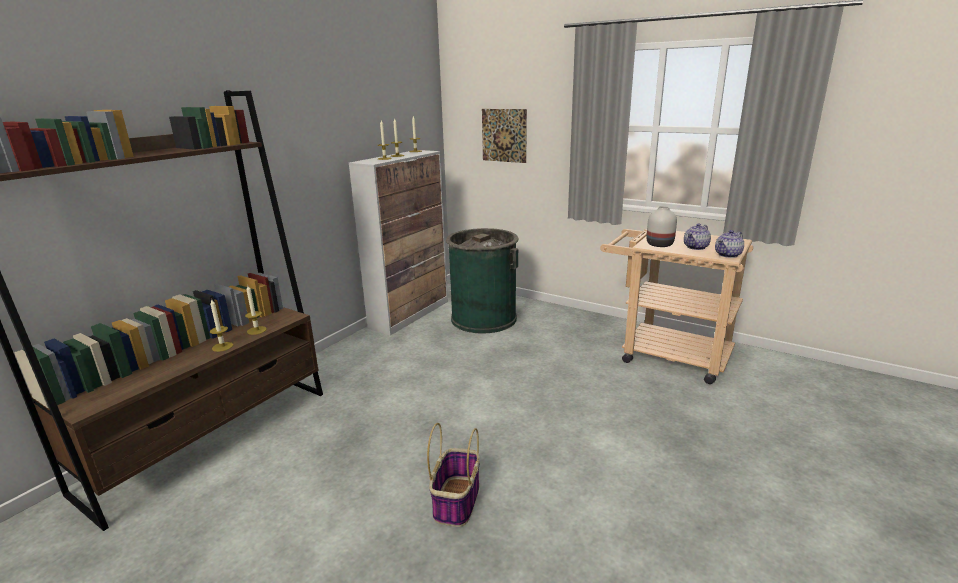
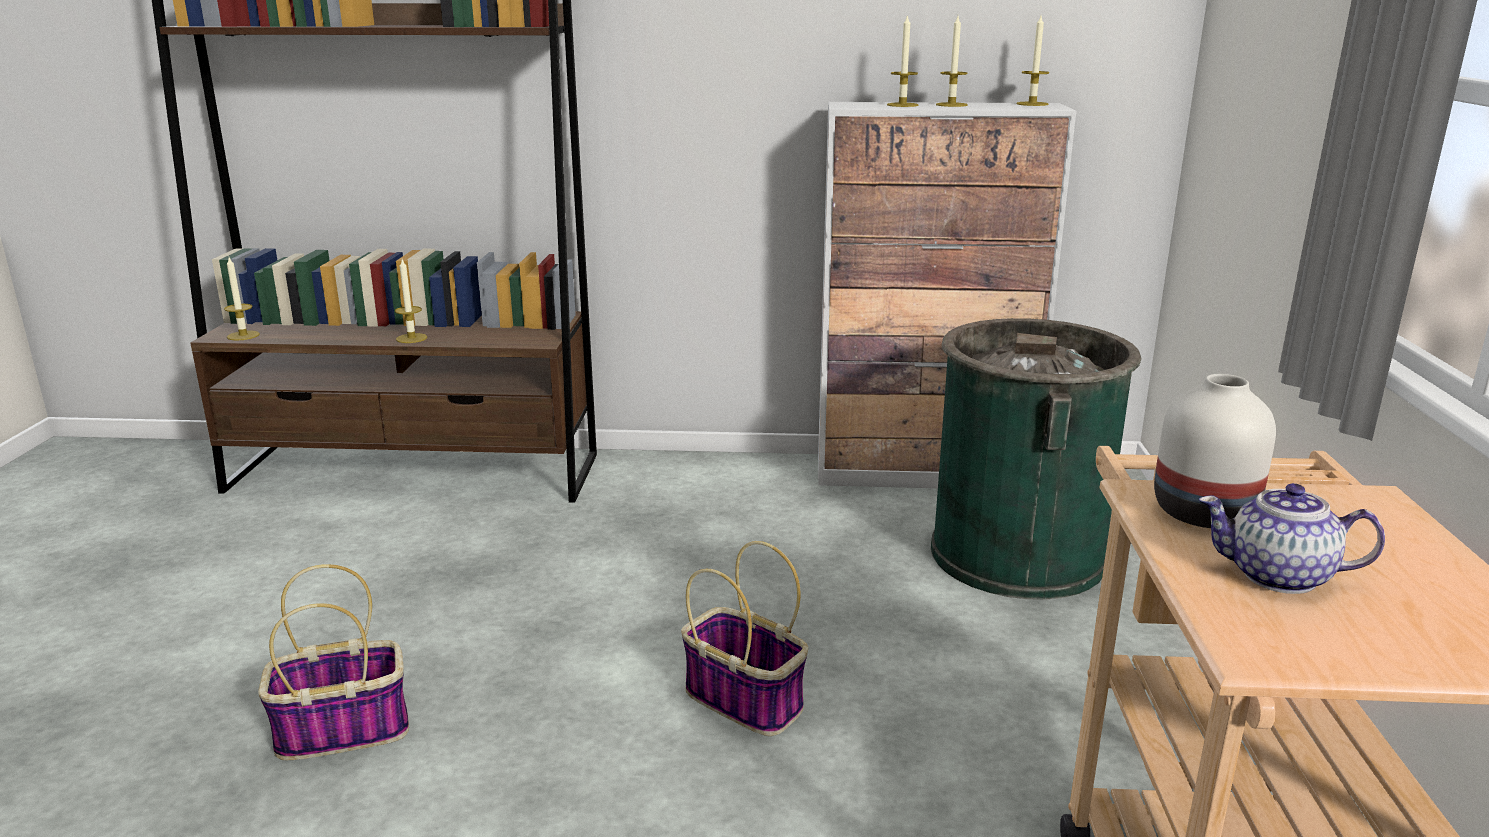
camera: 60 degrees right, 0 degrees up
(256, 330) = (475, 338): candle -> candle (243, 335)
(504, 135) = (1265, 91): picture -> none
(522, 393) = (746, 700): none -> basket
(728, 255) = (1285, 648): teapot -> none

